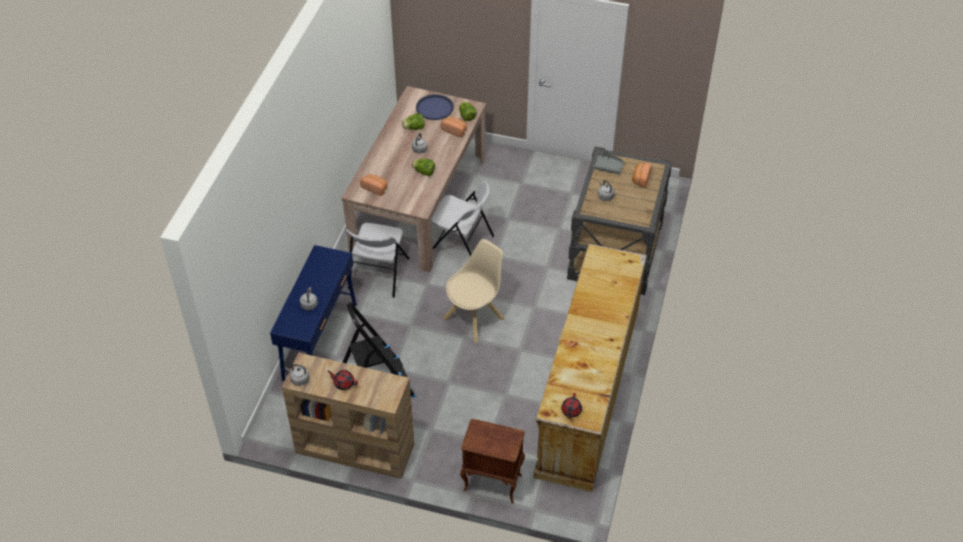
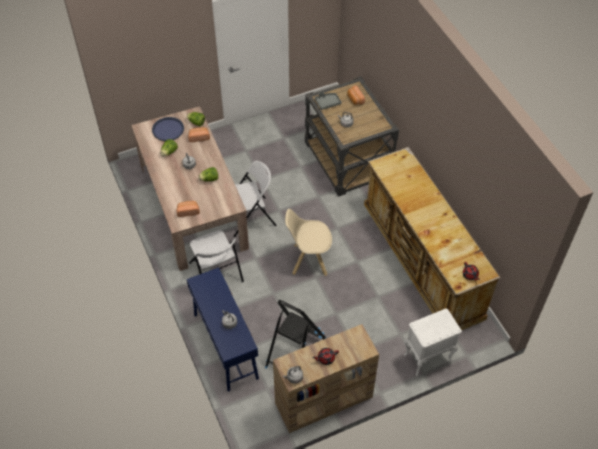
camera: 40 degrees left, 5 degrees up
(475, 317) = (308, 259): beige chair -> beige chair turned 90 degrees counterclockwise
(492, 483) = (427, 358): brown nightstand -> white nightstand

